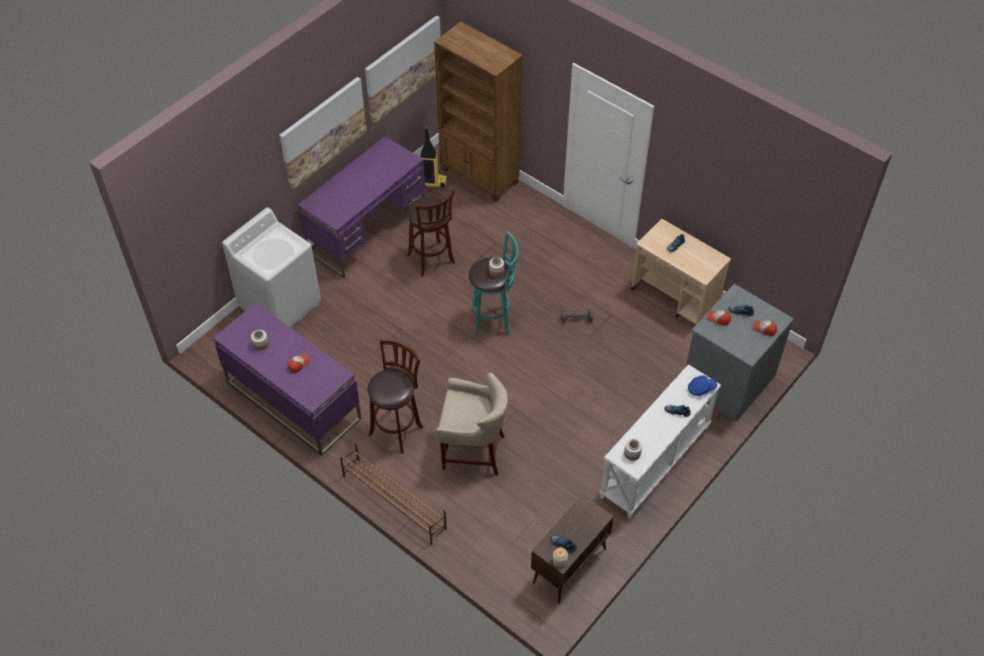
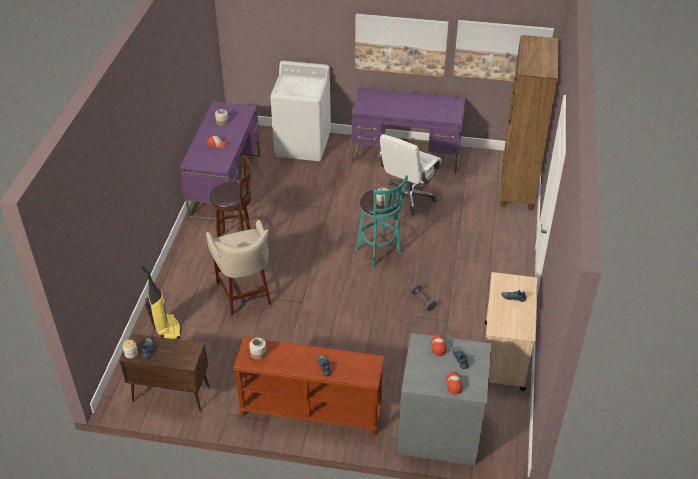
camera: 60 degrees right, 10 degrees down
(394, 501) = (172, 269): brown shoe rack -> none
(430, 182) = (483, 165): vacuum cleaner -> vacuum cleaner (166, 329)
(432, 260) = (408, 197): brown stool -> white office chair
(655, 462) = (310, 411): white console table -> brown console table
(701, 389) = (362, 374): blue cap -> none

